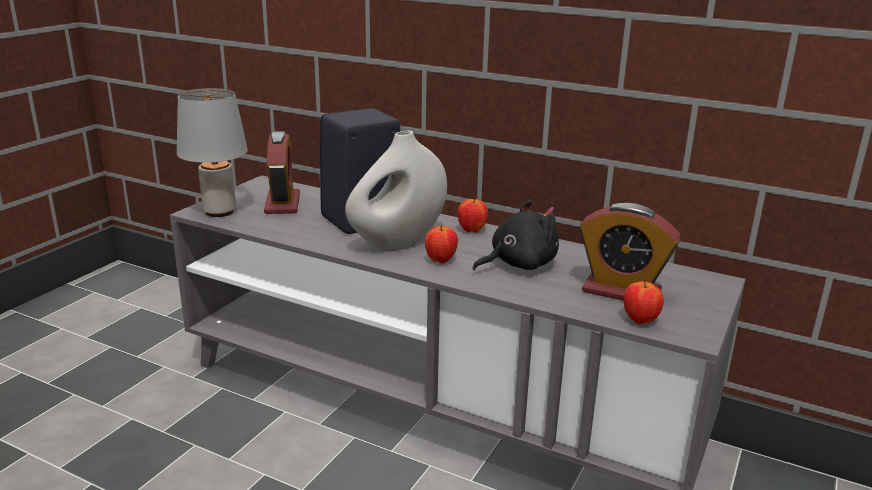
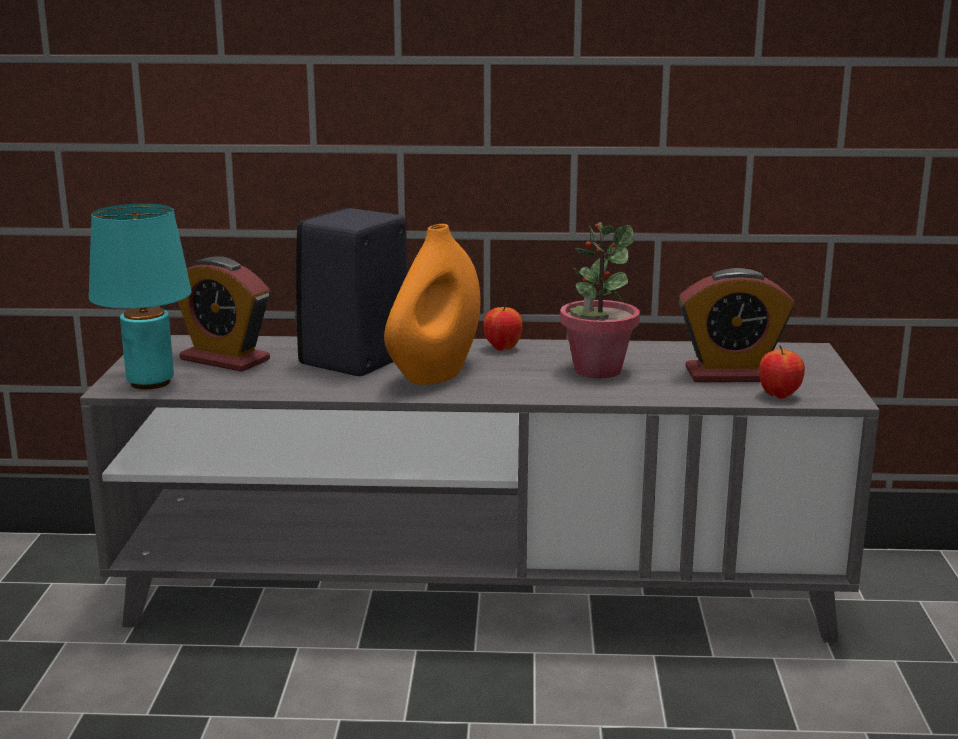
camera: 25 degrees left, 5 degrees down
(219, 212) = (150, 383): grey table lamp -> turquoise table lamp
(282, 203) = (225, 359): alarm clock -> alarm clock turned 150 degrees clockwise
(398, 243) = (435, 375): white vase -> orange vase
(441, 260) = (507, 382): apple -> none
(518, 264) = (597, 370): black plush toy -> potted plant

